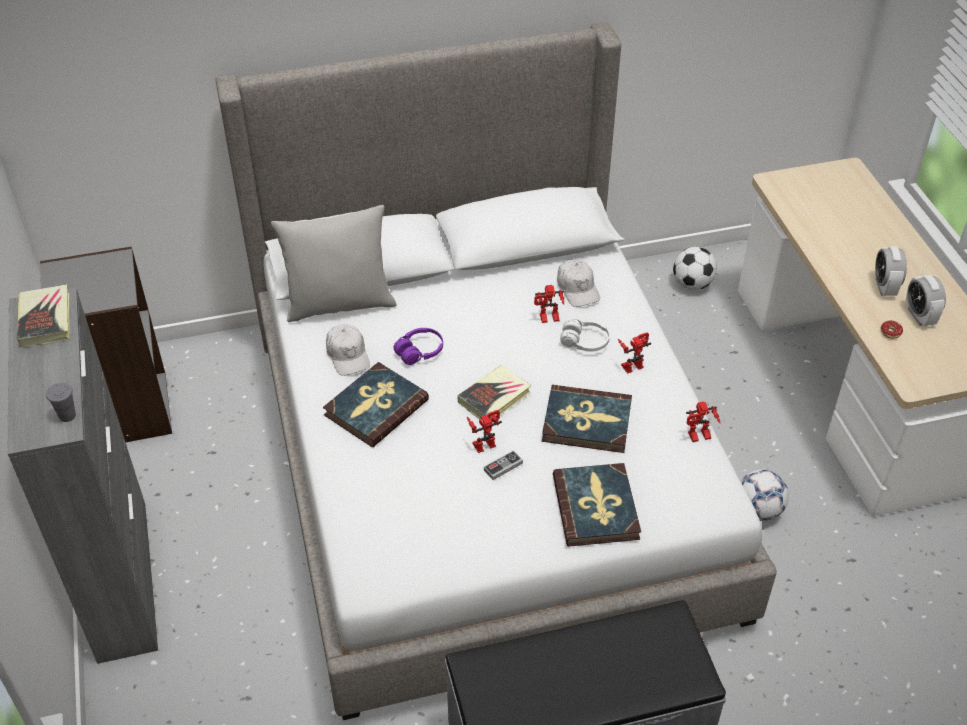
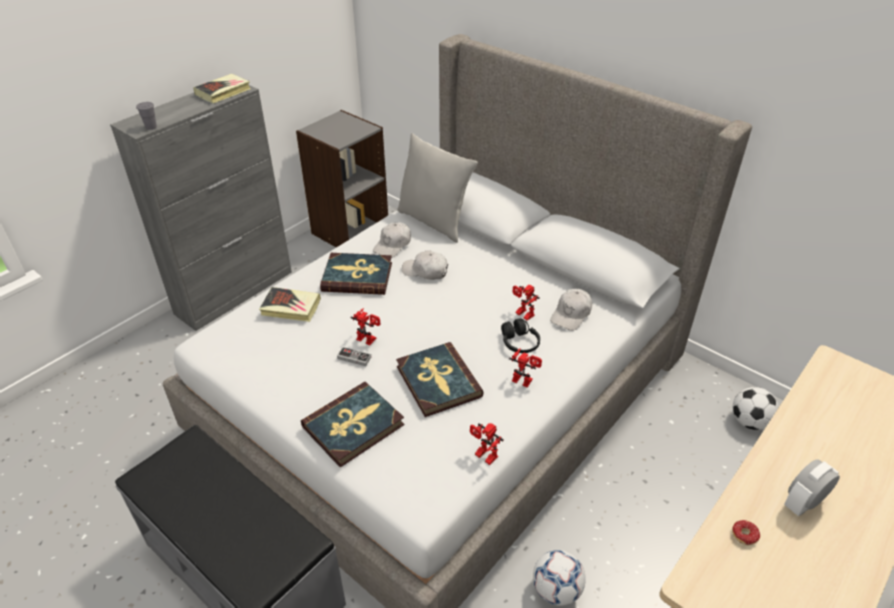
camera: 55 degrees right, 5 degrees down
(419, 352) = (425, 271): purple headphones -> white cap
(494, 397) = (416, 323): book -> book (291, 307)
(584, 342) = (519, 343): white headphones -> black headphones
(919, 316) = (798, 551): alarm clock -> none

